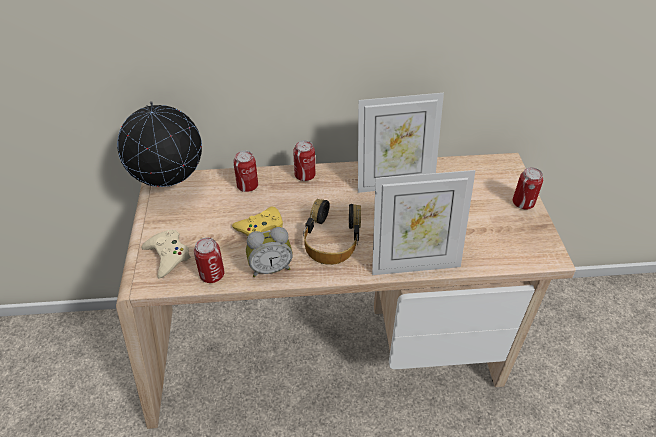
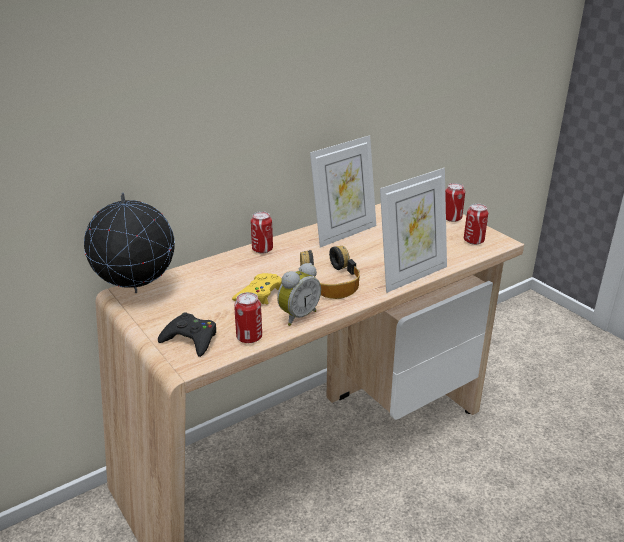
camera: 30 degrees left, 15 degrees down
(167, 256) = (191, 339): beige game controller -> black game controller
(247, 186) = (216, 271): can -> can (473, 241)

